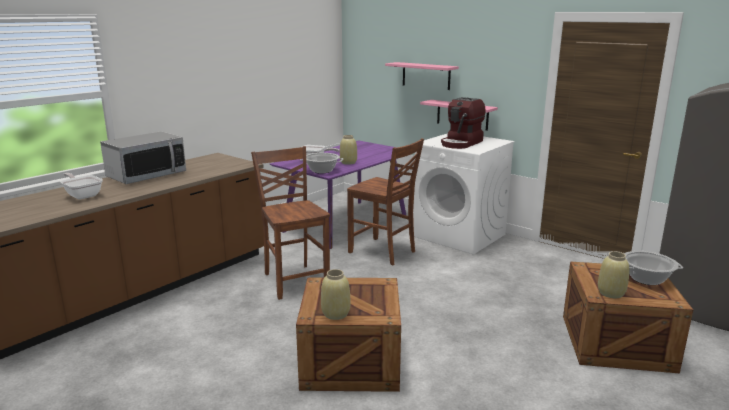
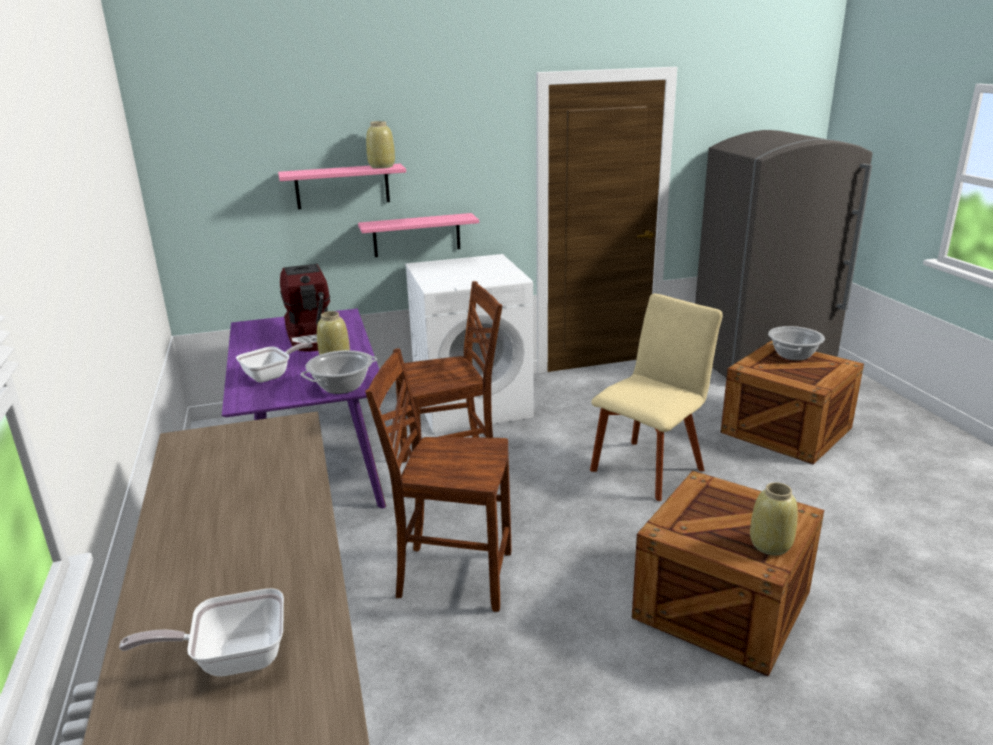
camera: 55 degrees left, 5 degrees up
(146, 175) = (200, 541): microwave -> none
(461, 143) = (471, 275): coffee machine -> coffee machine (312, 337)
(472, 303) = (649, 467): none -> beige chair
(610, 293) = (813, 380): beige vase -> beige vase (381, 167)

